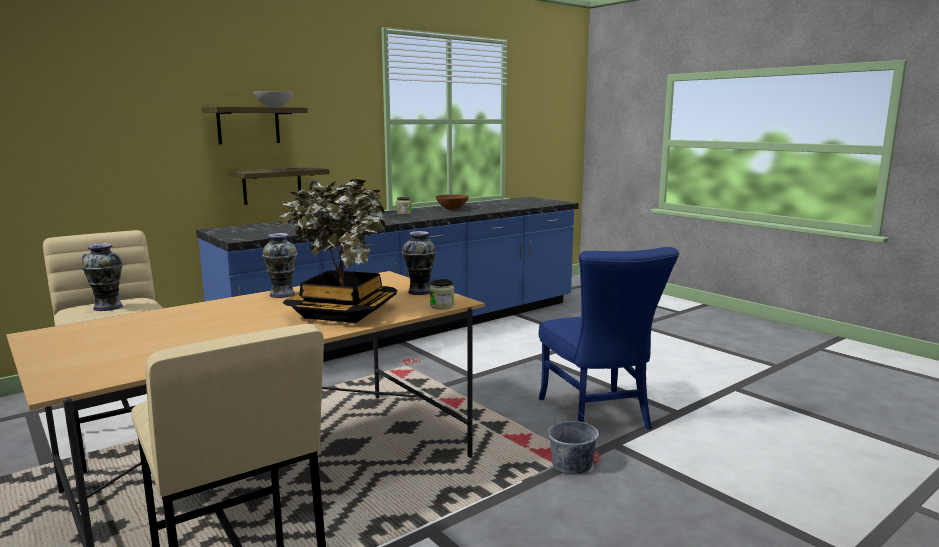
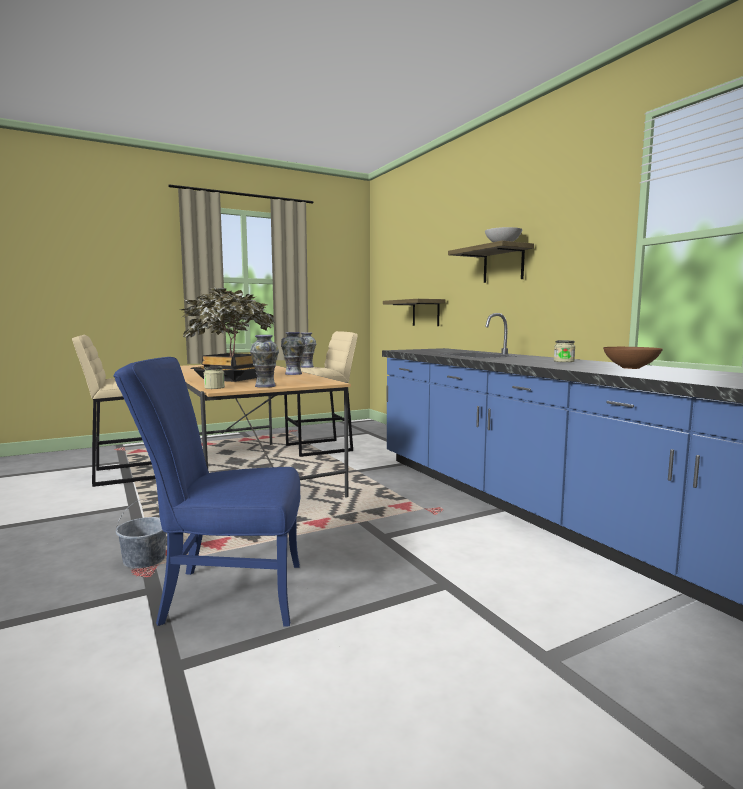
camera: 100 degrees right, 5 degrees down
(272, 185) = (514, 320): shelf -> shelf (426, 313)

